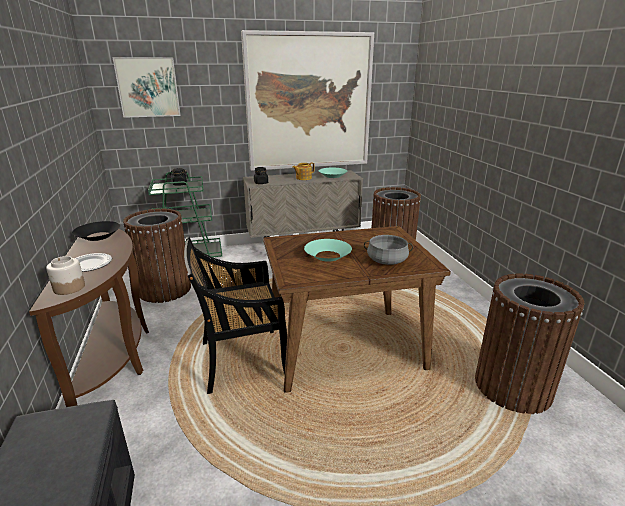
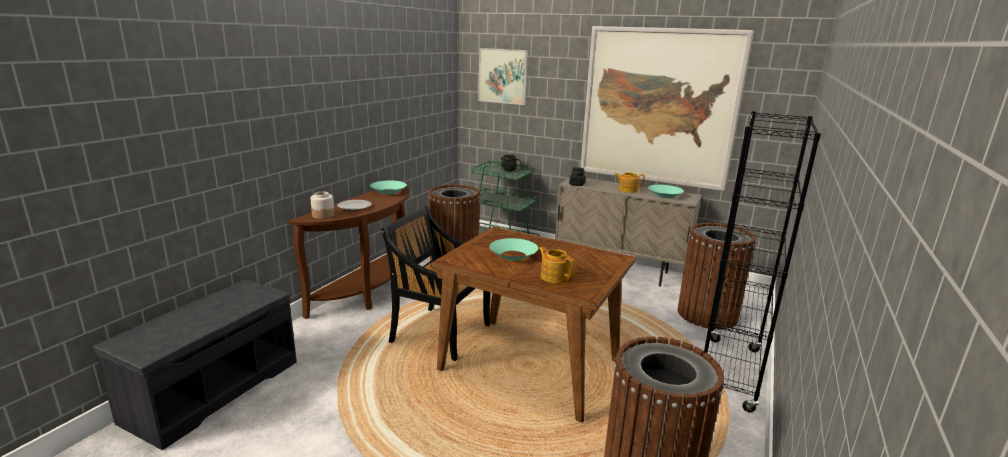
camera: 40 degrees right, 5 degrees down
(98, 236) = (388, 191): black bowl -> turquoise bowl
(387, 261) = (554, 276): grey cooking pot -> teapot
(449, 290) = (729, 373): none -> black bookcase

